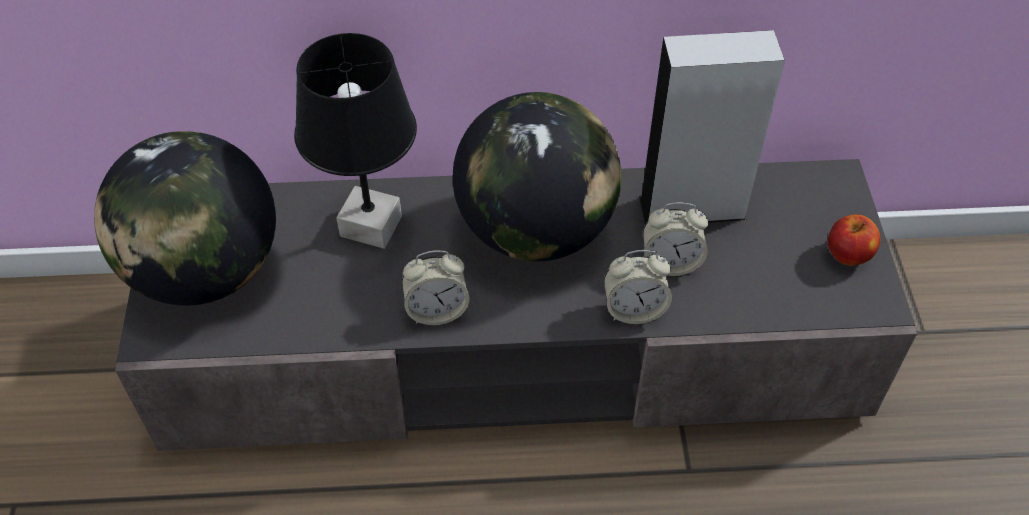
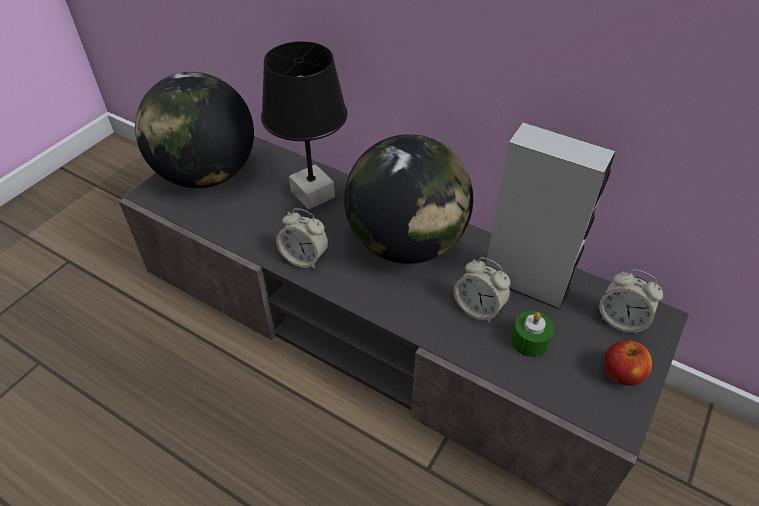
camera: 35 degrees right, 5 degrees down
(634, 309) = (426, 324): alarm clock -> alarm clock (621, 320)
(745, 269) = (529, 341): none -> green candle

